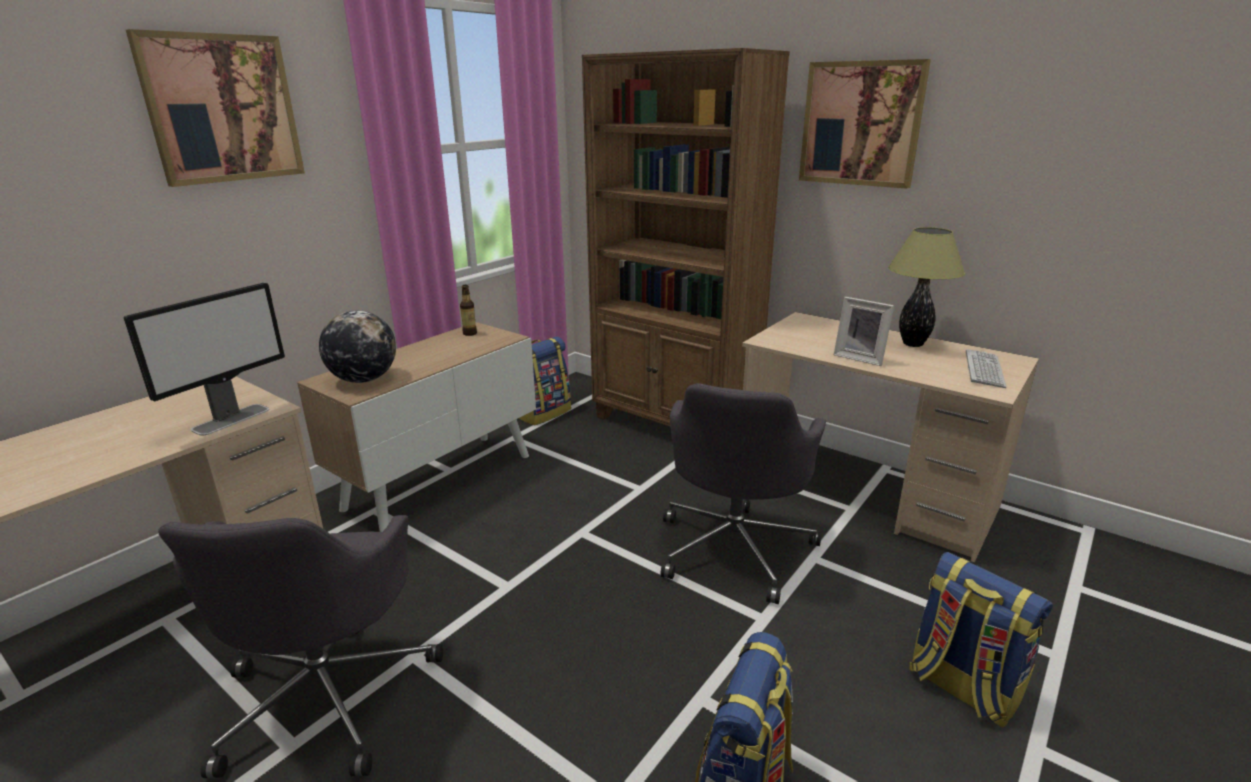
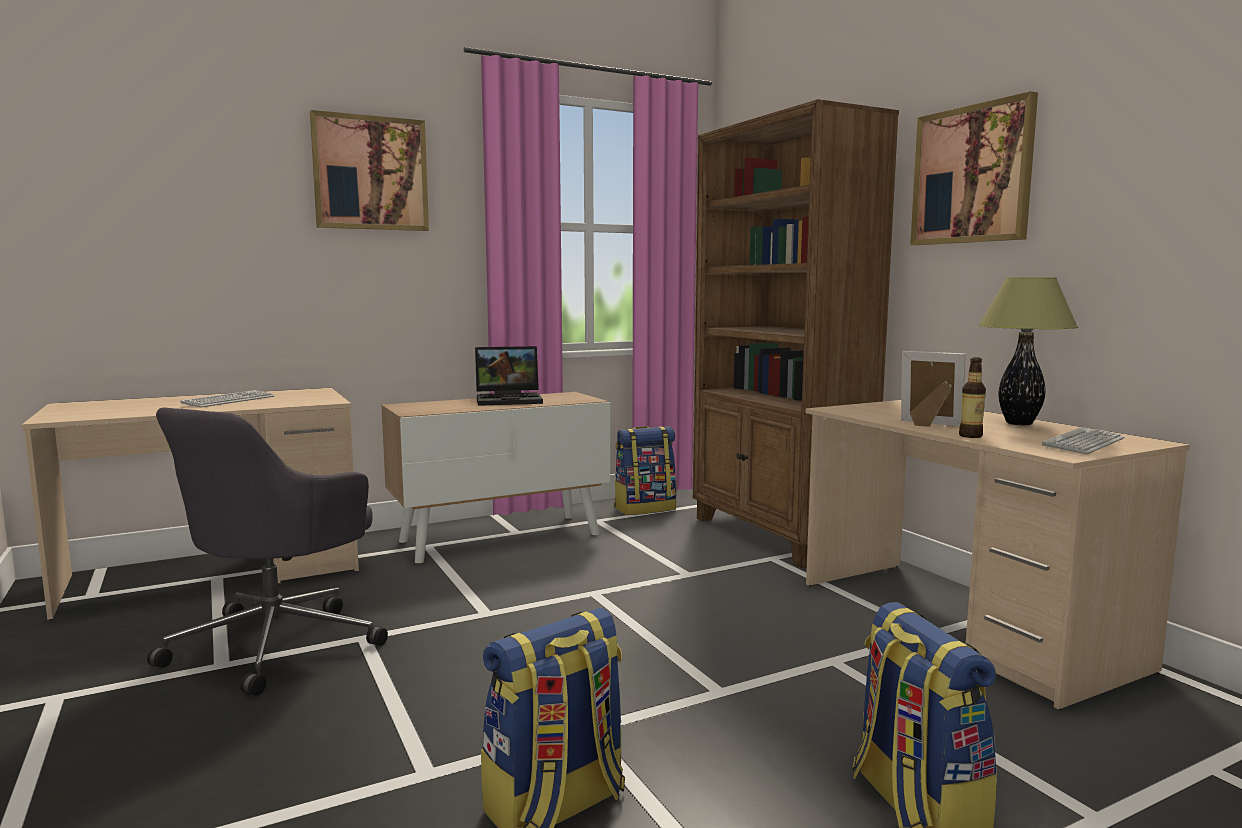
camera: 25 degrees right, 15 degrees down
(133, 430) = (229, 400): none -> keyboard
(232, 419) = (296, 402): monitor -> none
(364, 379) = (431, 407): globe -> none
(431, 349) = (510, 400): none -> laptop
(470, 333) = (558, 395): bottle -> bottle (970, 436)
(735, 547) = (746, 634): grey office chair -> none
(860, 357) = (928, 424): picture frame -> picture frame turned 150 degrees clockwise

